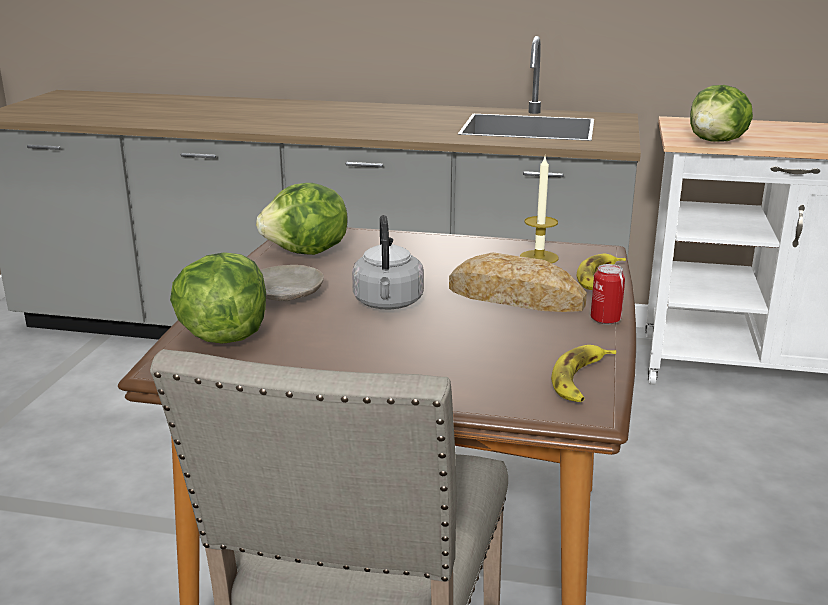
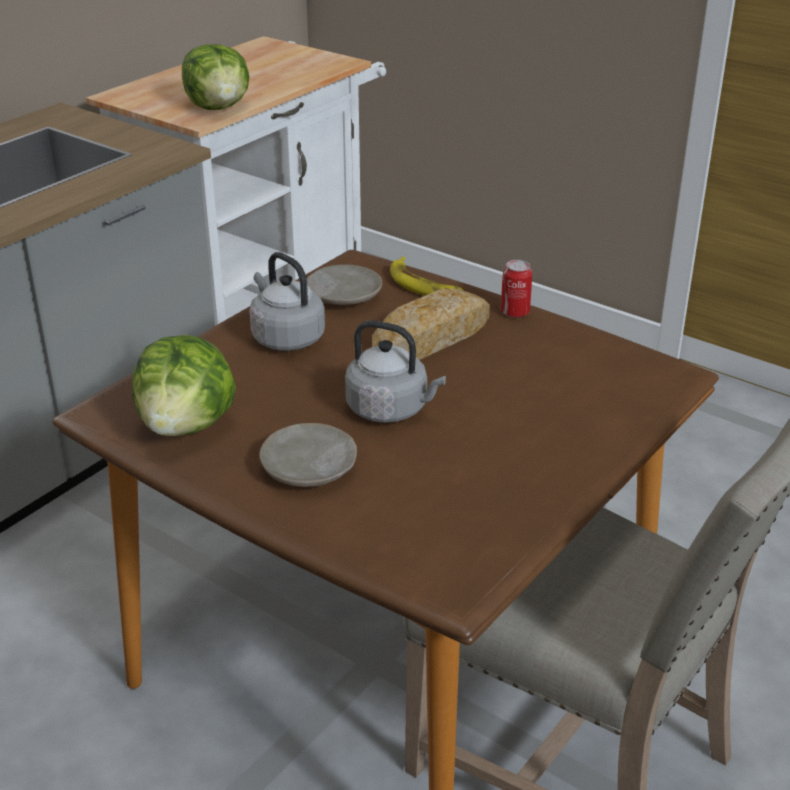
camera: 65 degrees left, 10 degrees up
(223, 336) = (396, 534): lettuce -> none
(452, 253) = (285, 337): none -> grey kettle
(539, 257) = (343, 296): candle -> beige plate
(581, 380) = (622, 360): banana -> none

